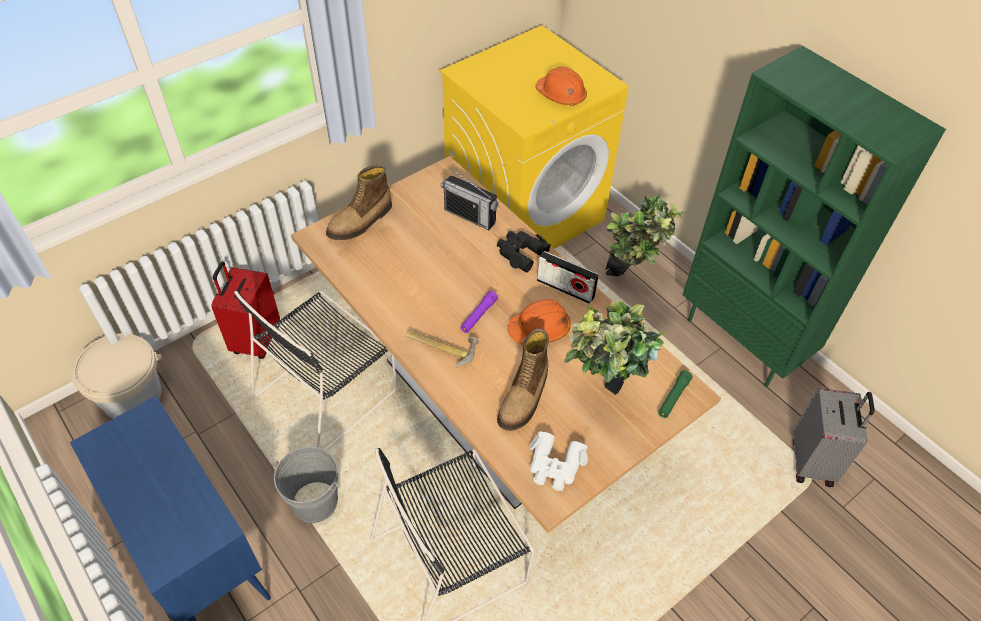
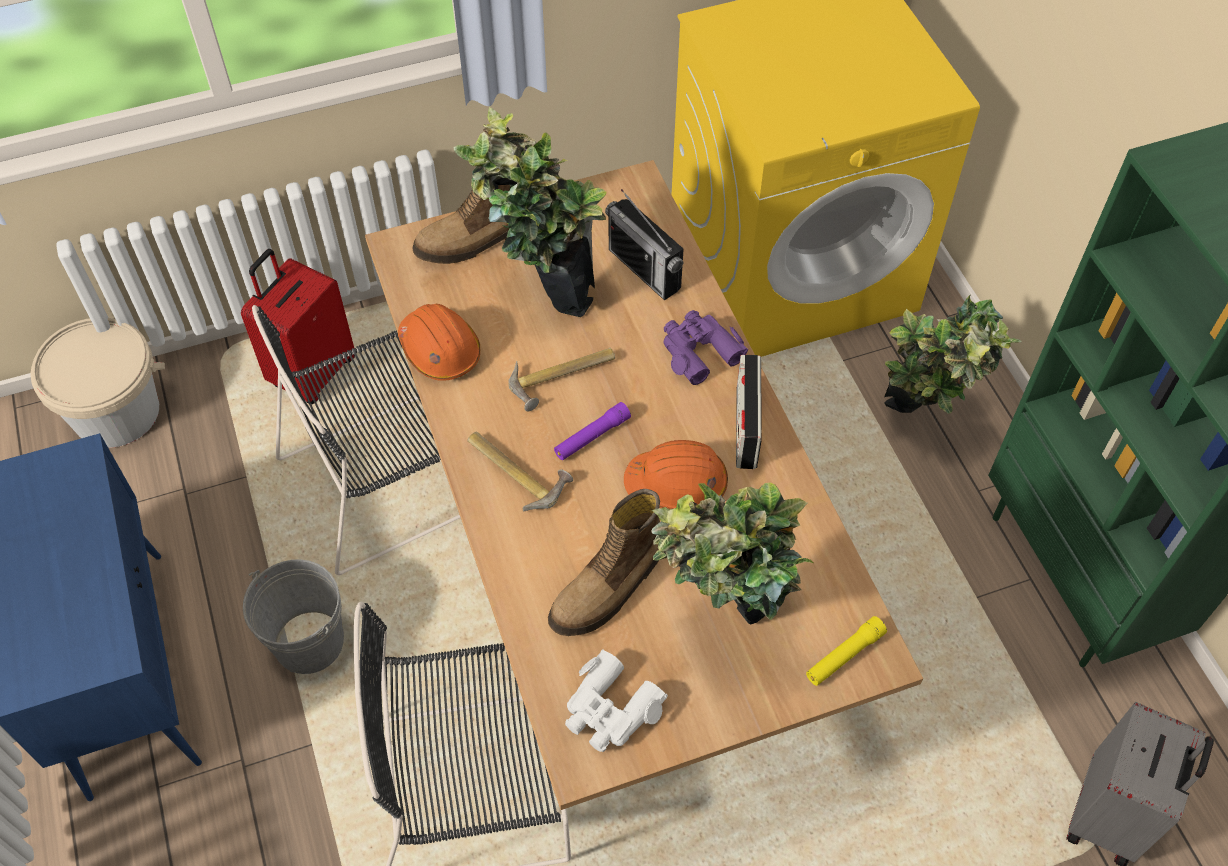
camera: 20 degrees right, 5 degrees up
(415, 245) = (541, 297): none -> potted plant
(448, 287) = (563, 378): none -> hammer
(520, 253) = (699, 351): black binoculars -> purple binoculars
(561, 95) = (857, 99): orange hard hat -> orange hard hat (440, 350)
(565, 288) = (746, 427): radio -> radio turned 45 degrees clockwise
(673, 397) = (844, 656): green flashlight -> yellow flashlight

